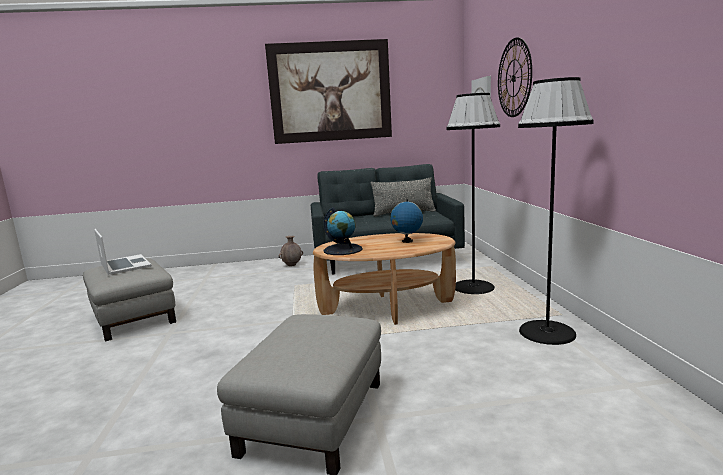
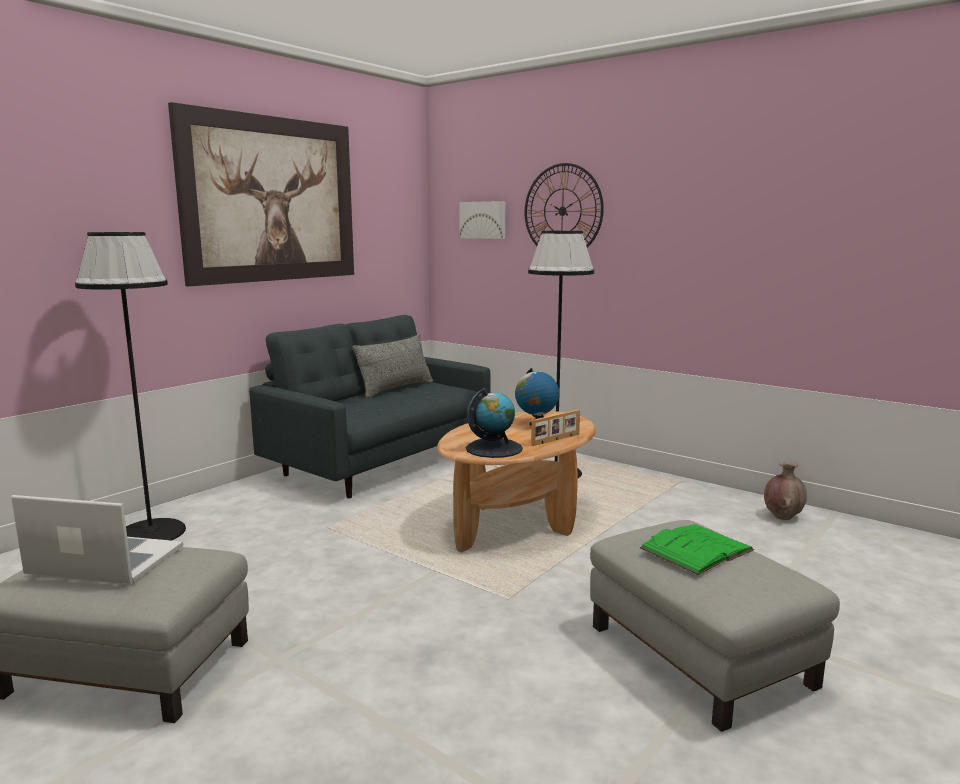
camera: 45 degrees left, 0 degrees up
(292, 265) = (247, 500): brown vase -> brown vase (782, 517)
(307, 333) = (696, 549): none -> green book
(390, 251) = (556, 440): none -> picture frame
(547, 332) = (702, 500): black floor lamp -> black floor lamp (151, 533)

